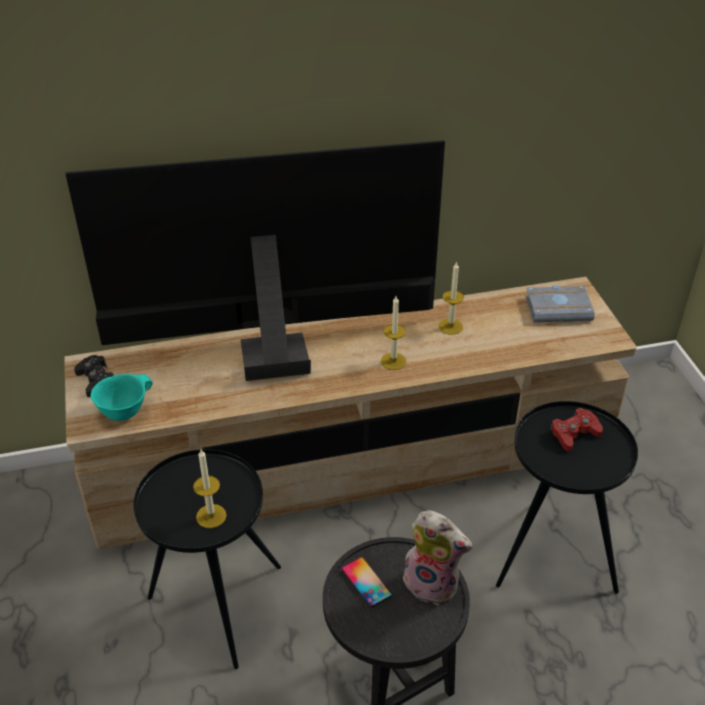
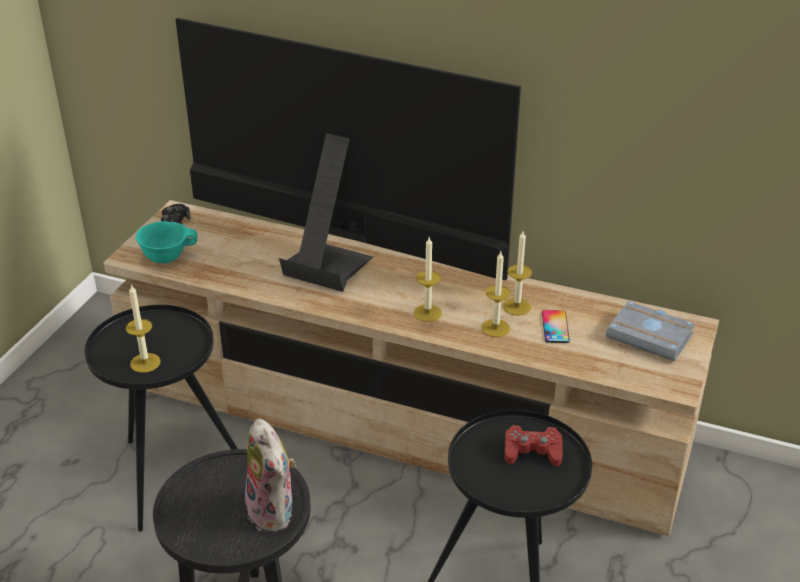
camera: 35 degrees right, 5 degrees down
(366, 582) = (220, 480): phone -> phone (555, 327)
(454, 350) = (495, 328): none -> candle

